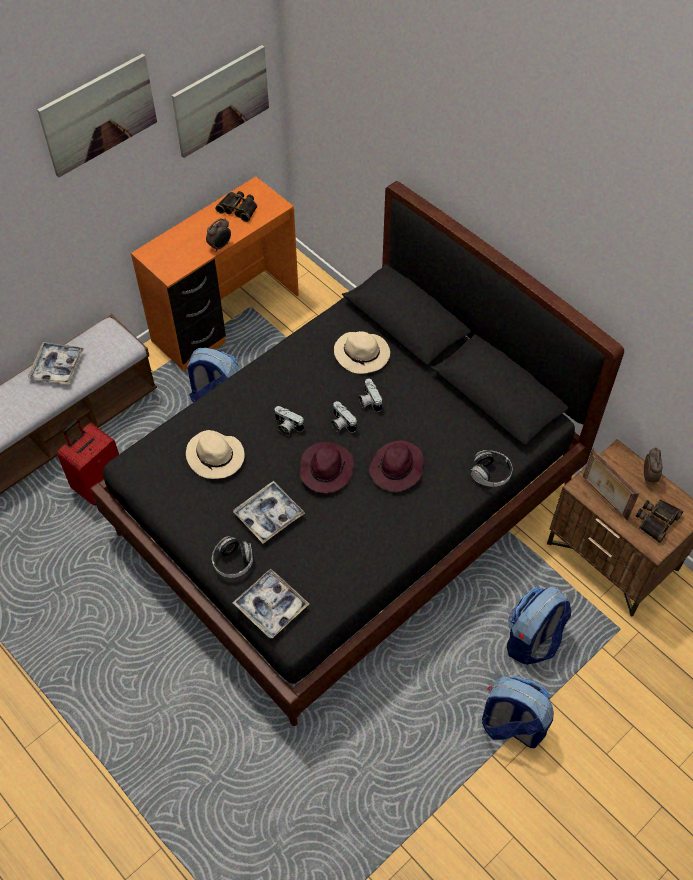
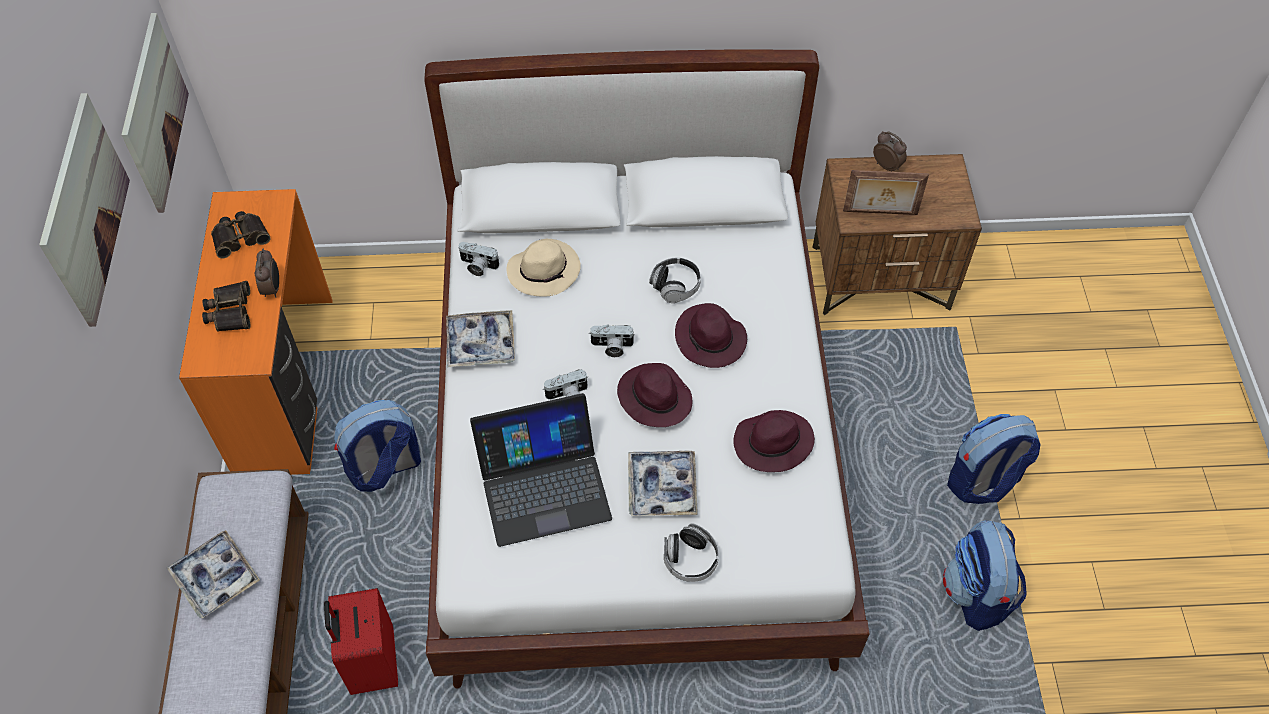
camera: 50 degrees left, 0 degrees up
(216, 457) = (543, 485): beige hat -> laptop
(271, 606) = (774, 560): tray -> tray (480, 344)
(347, 509) = (635, 445): black bed -> white bed
(352, 551) = (772, 444): none -> purple hat
(369, 401) = (607, 305): camera -> camera (477, 266)
(490, 474) = (787, 271): headphones -> headphones (675, 286)
(532, 640) = (911, 400): backpack -> backpack (976, 594)
(656, 520) = (935, 195): binoculars -> binoculars (229, 311)

